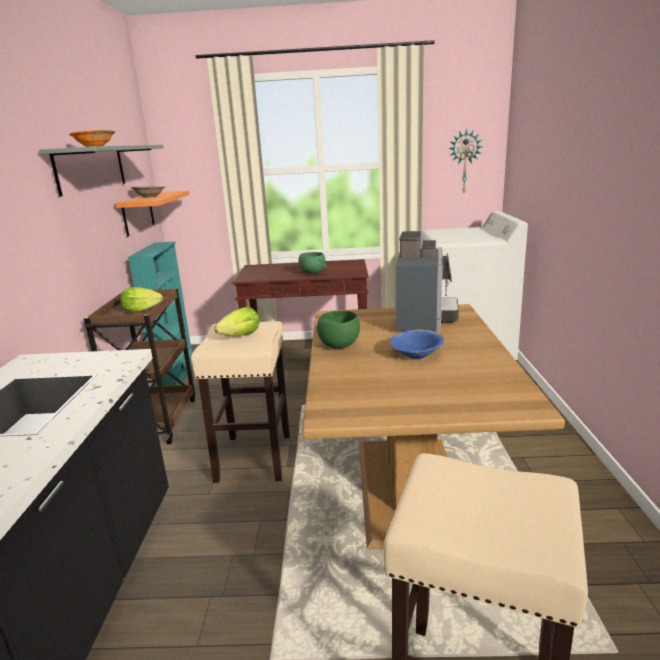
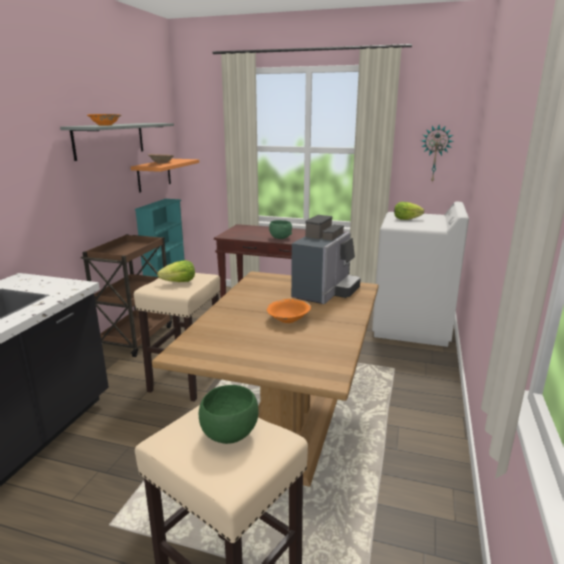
camera: 15 degrees right, 0 degrees up
(141, 310) = (128, 251): lettuce -> lettuce (406, 219)
(339, 345) = (239, 302): green bowl -> green bowl (229, 434)
(416, 354) = (288, 319): blue bowl -> orange bowl

